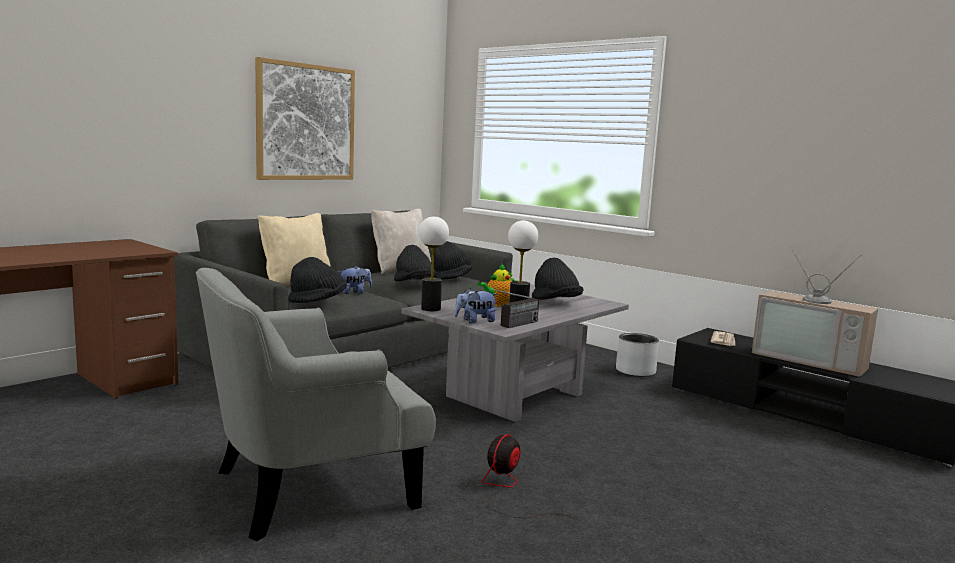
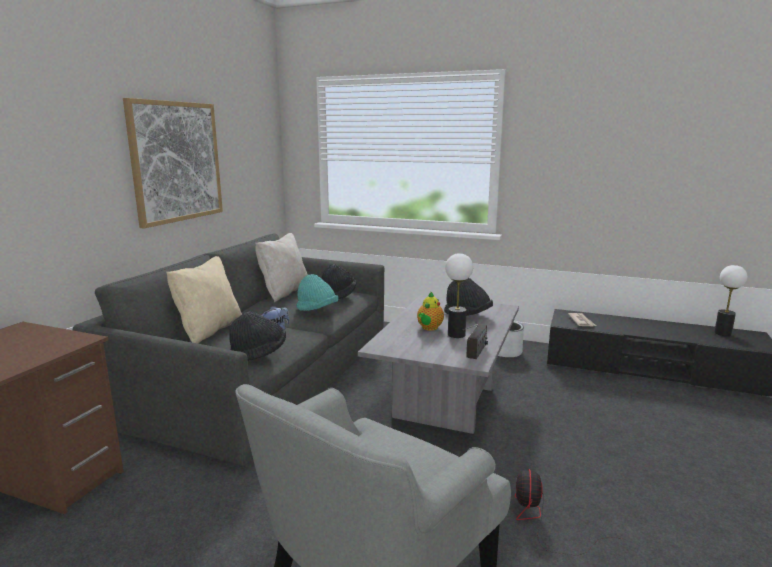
camera: 20 degrees left, 5 degrees up
(414, 284) = (317, 310): black hat -> turquoise hat
(430, 309) = (383, 347): table lamp -> table lamp (722, 333)
(475, 321) = (439, 356): plush toy -> none
(811, 359) = (653, 329): television -> none

